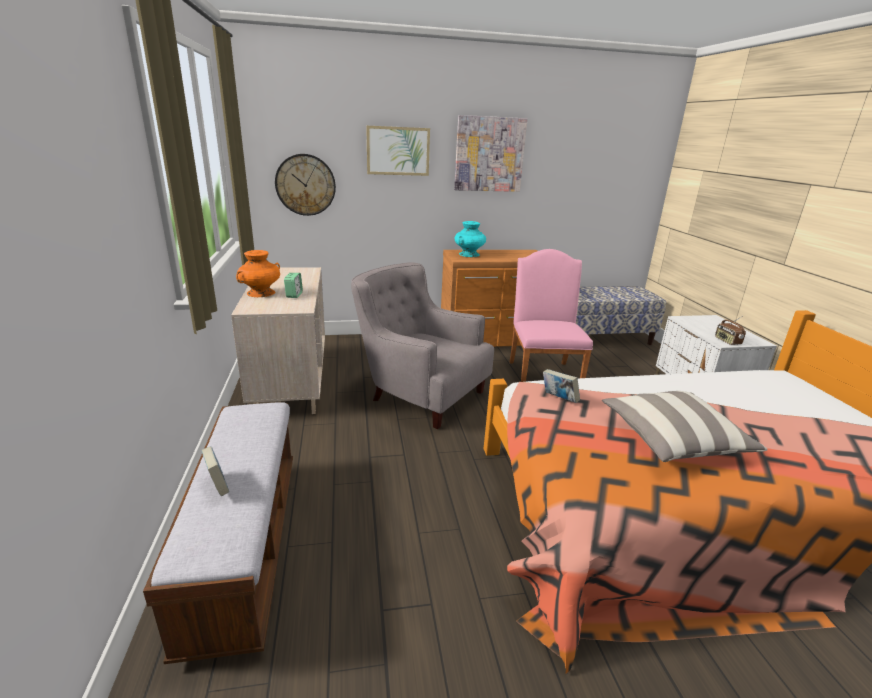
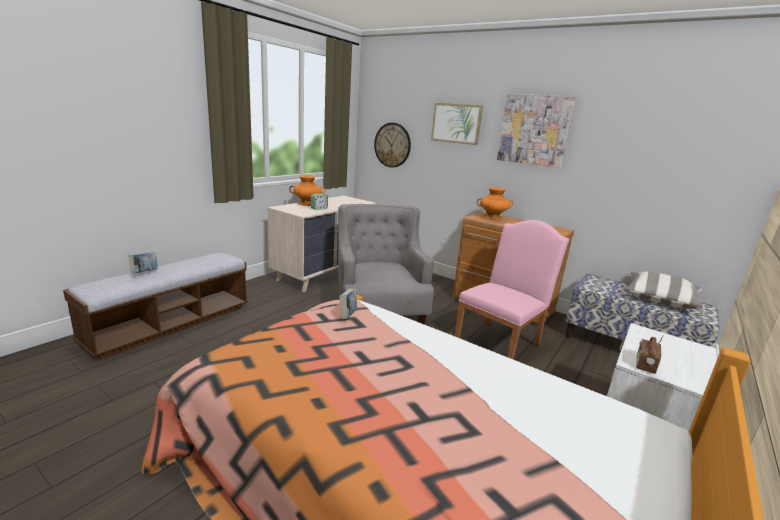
camera: 45 degrees right, 5 degrees down
(469, 254) = (492, 217): turquoise vase -> orange vase
(673, 440) = (352, 375): pillow -> pillow (660, 300)

